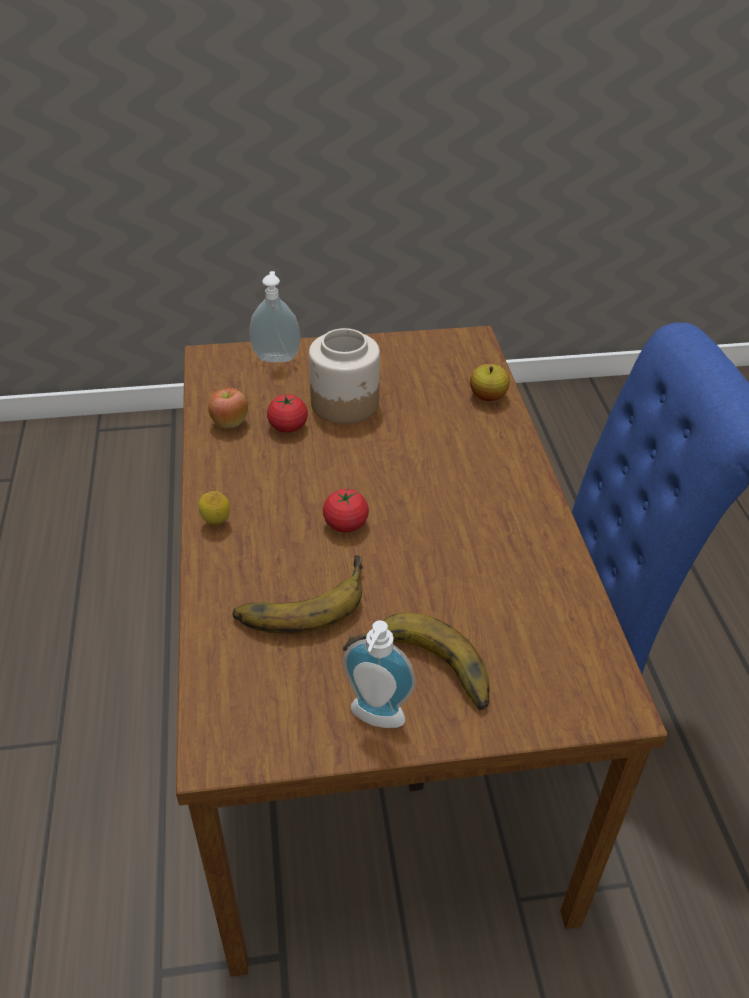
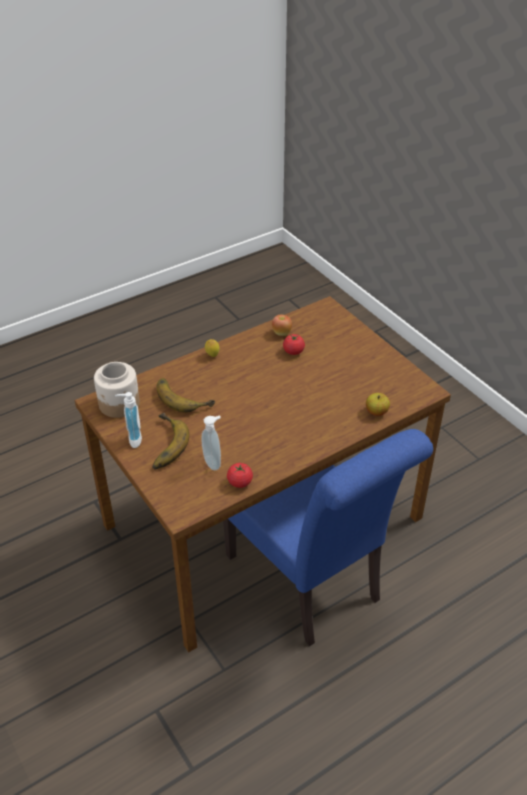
camera: 65 degrees right, 0 degrees up
(276, 357) = (346, 327): soap dispenser -> soap dispenser (213, 462)
(345, 404) = (327, 363): jar -> jar (119, 404)
(346, 524) = (238, 393): tomato -> tomato (240, 482)

